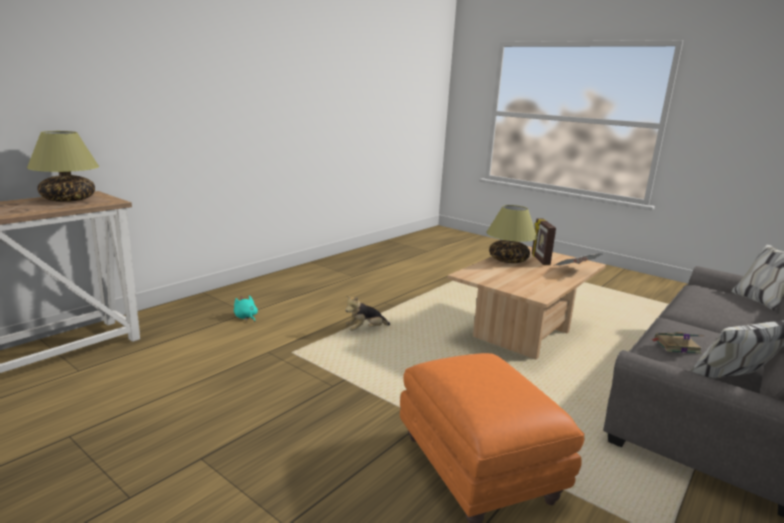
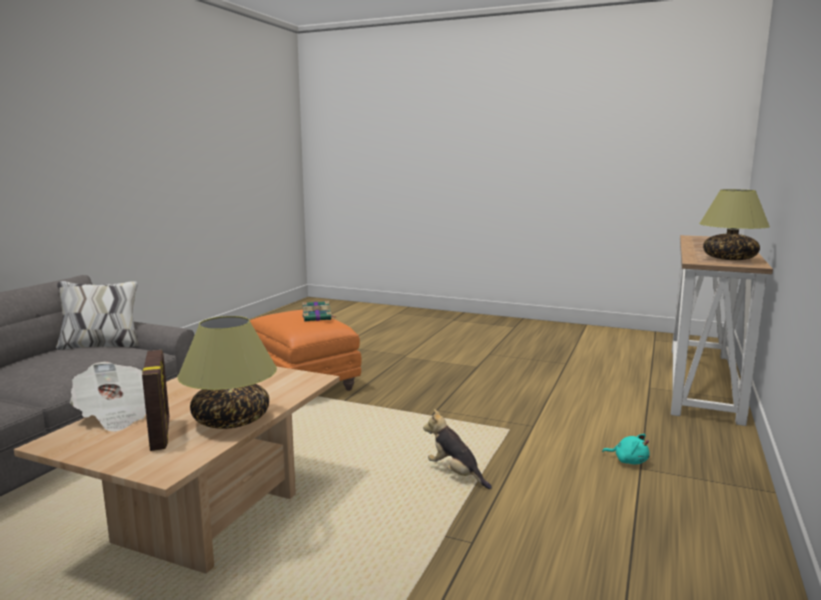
camera: 165 degrees right, 5 degrees down
(365, 330) = (455, 474): plush toy -> plush toy turned 90 degrees counterclockwise
(675, 346) = (110, 353): book -> book (317, 318)

